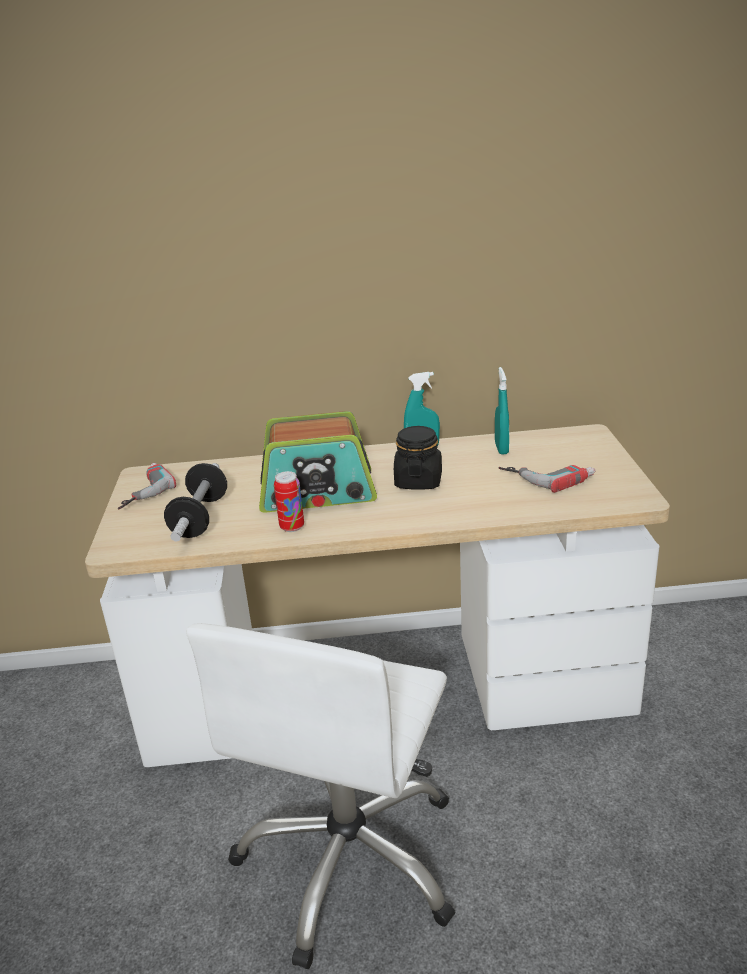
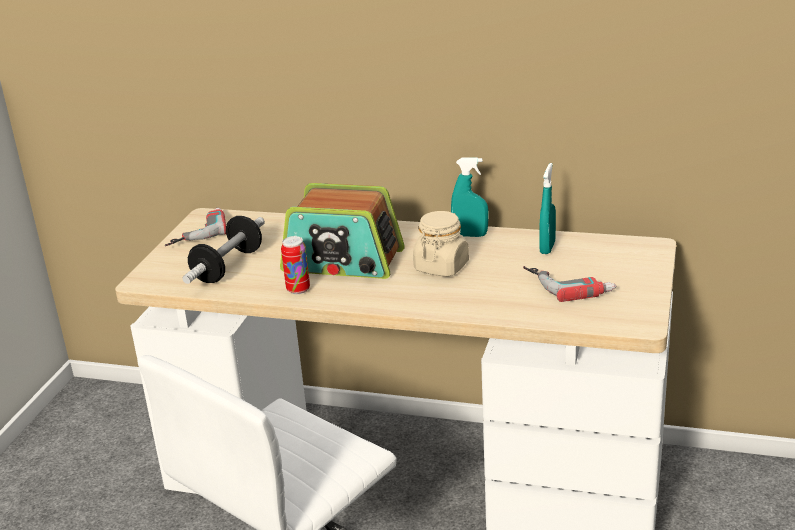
camera: 20 degrees right, 0 degrees up
(418, 481) = (441, 267): black jar -> beige jar

